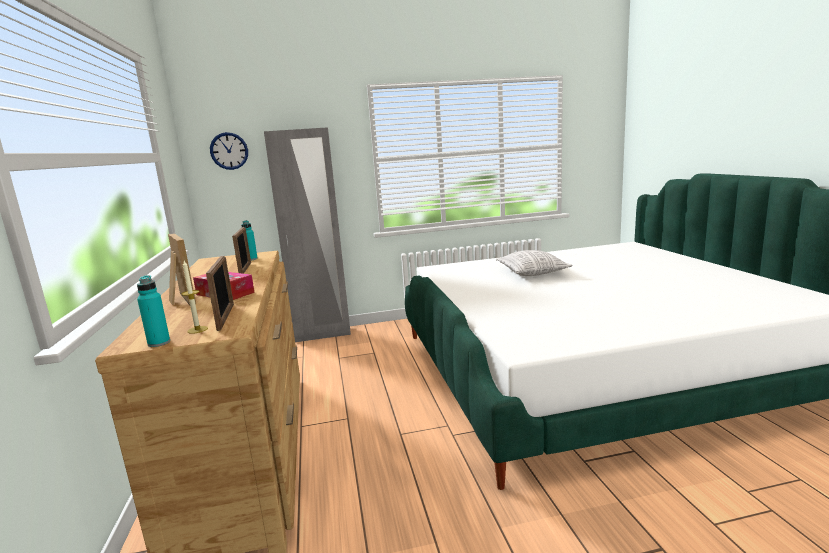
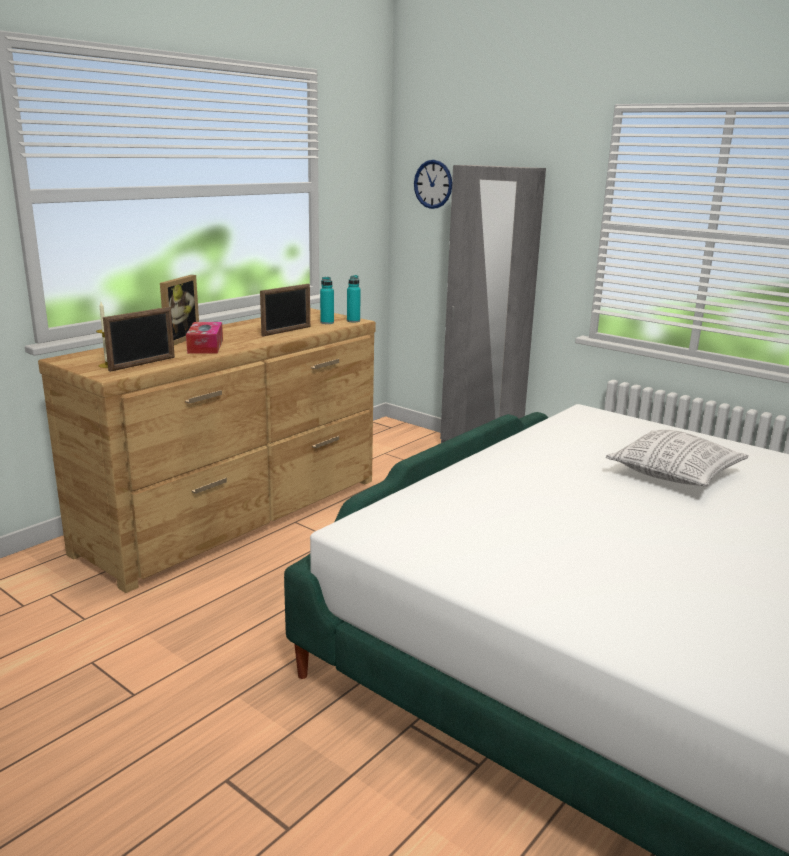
camera: 50 degrees right, 5 degrees up
(159, 343) = (73, 364): turquoise bottle -> turquoise bottle (353, 321)

